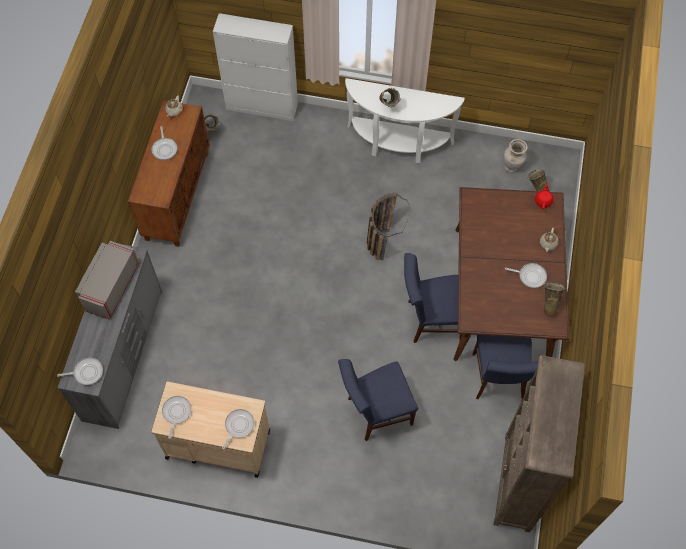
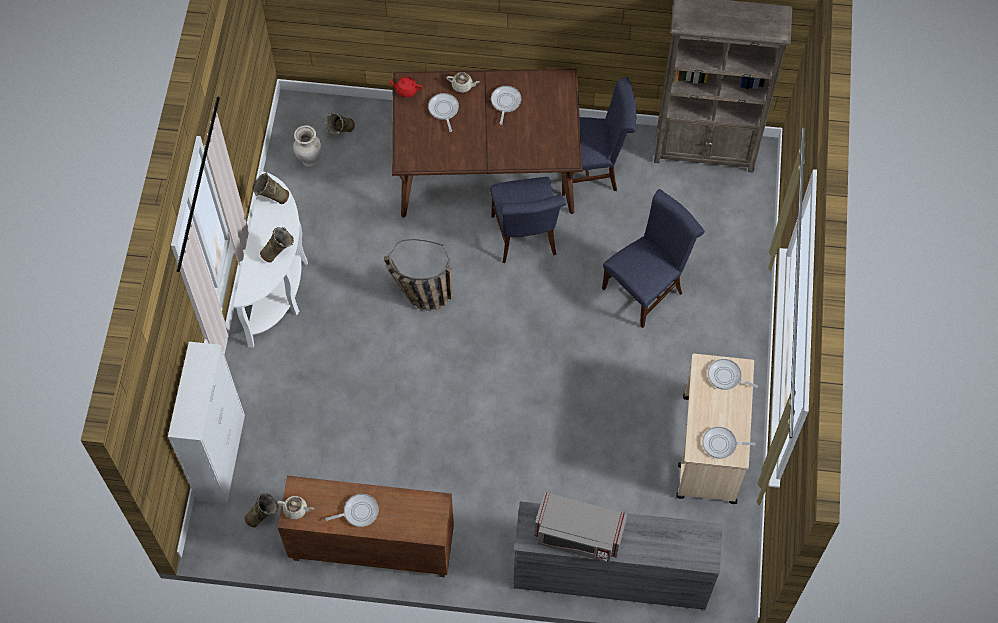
camera: 95 degrees left, 0 degrees up
(86, 372) = (695, 542): frying pan -> frying pan (444, 110)
(375, 412) = (646, 288): blue chair -> blue chair turned 105 degrees counterclockwise
(549, 303) = (537, 85): beige vase -> beige vase (272, 199)

